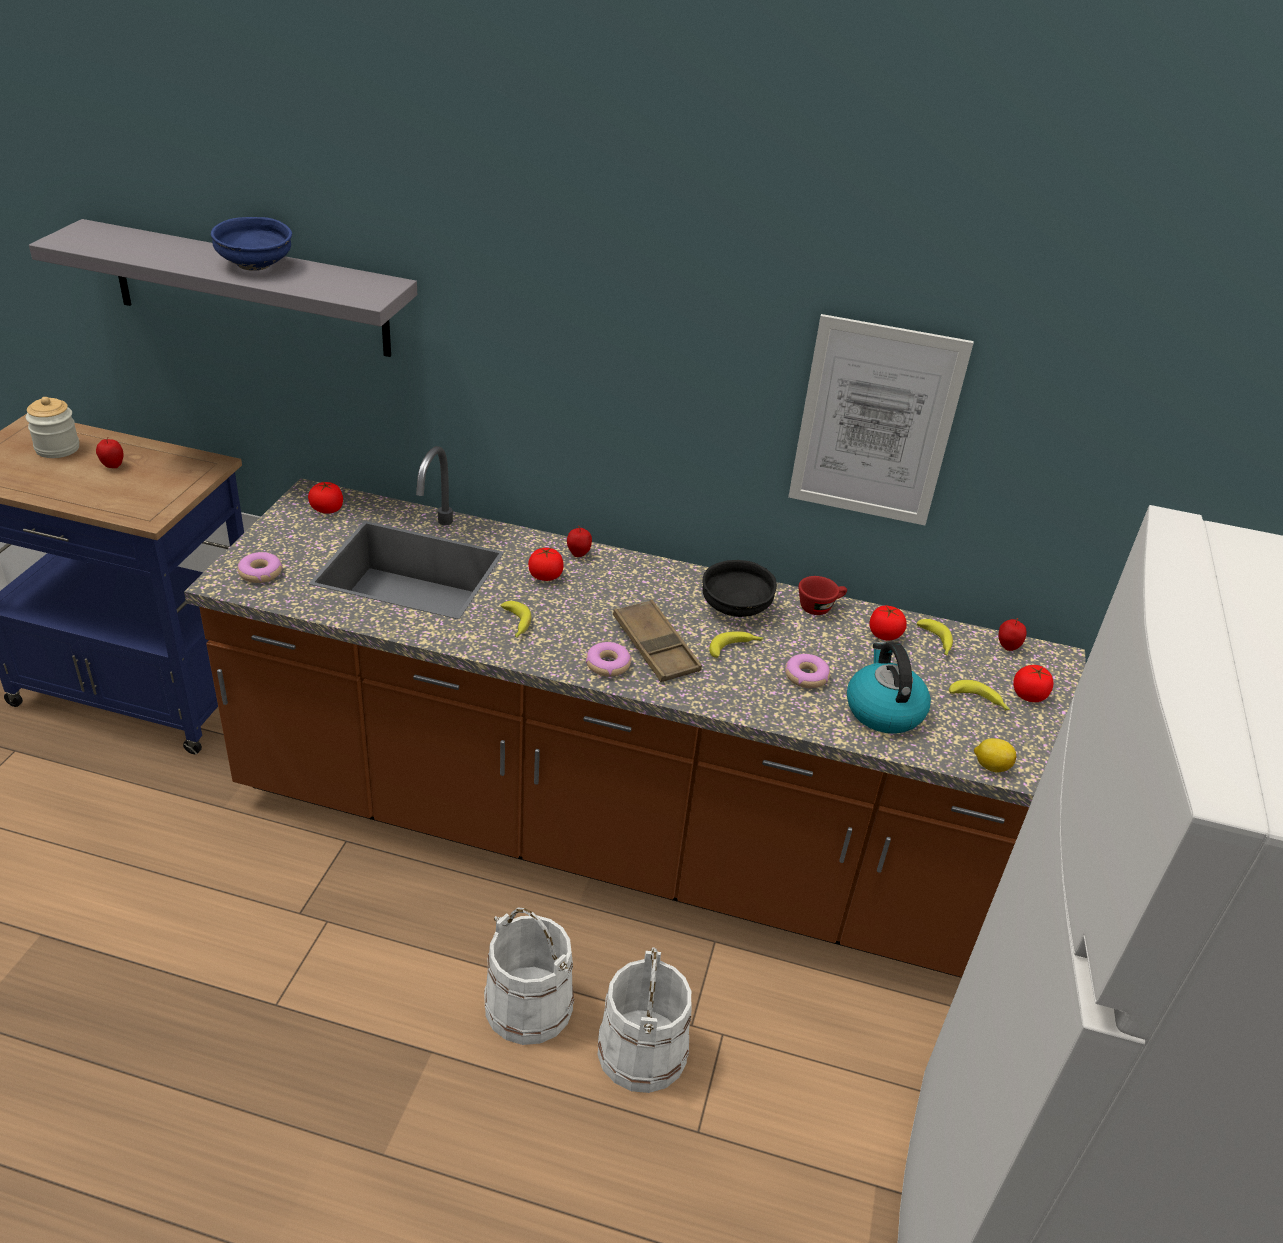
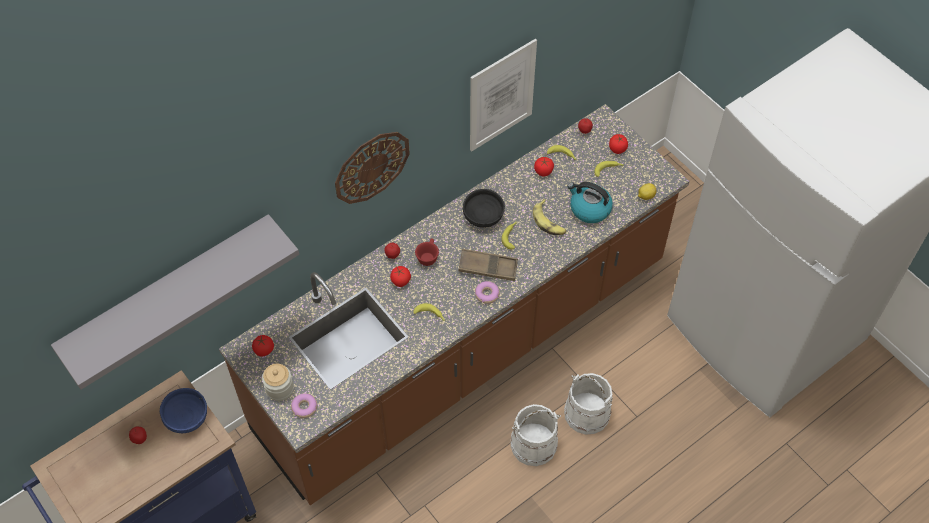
camera: 50 degrees left, 20 degrees up
(57, 448) = (94, 462): jar -> jar (280, 389)
(255, 266) = (195, 282): blue bowl -> blue bowl (187, 418)
(602, 351) = (371, 166): none -> wall clock
(806, 676) = (549, 222): donut -> banana
(820, 607) = (506, 182): red cup -> red cup (427, 256)

